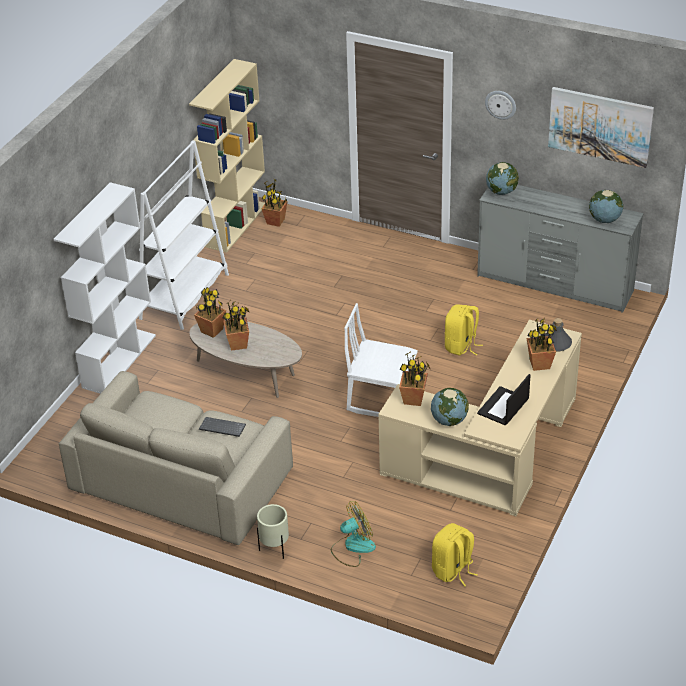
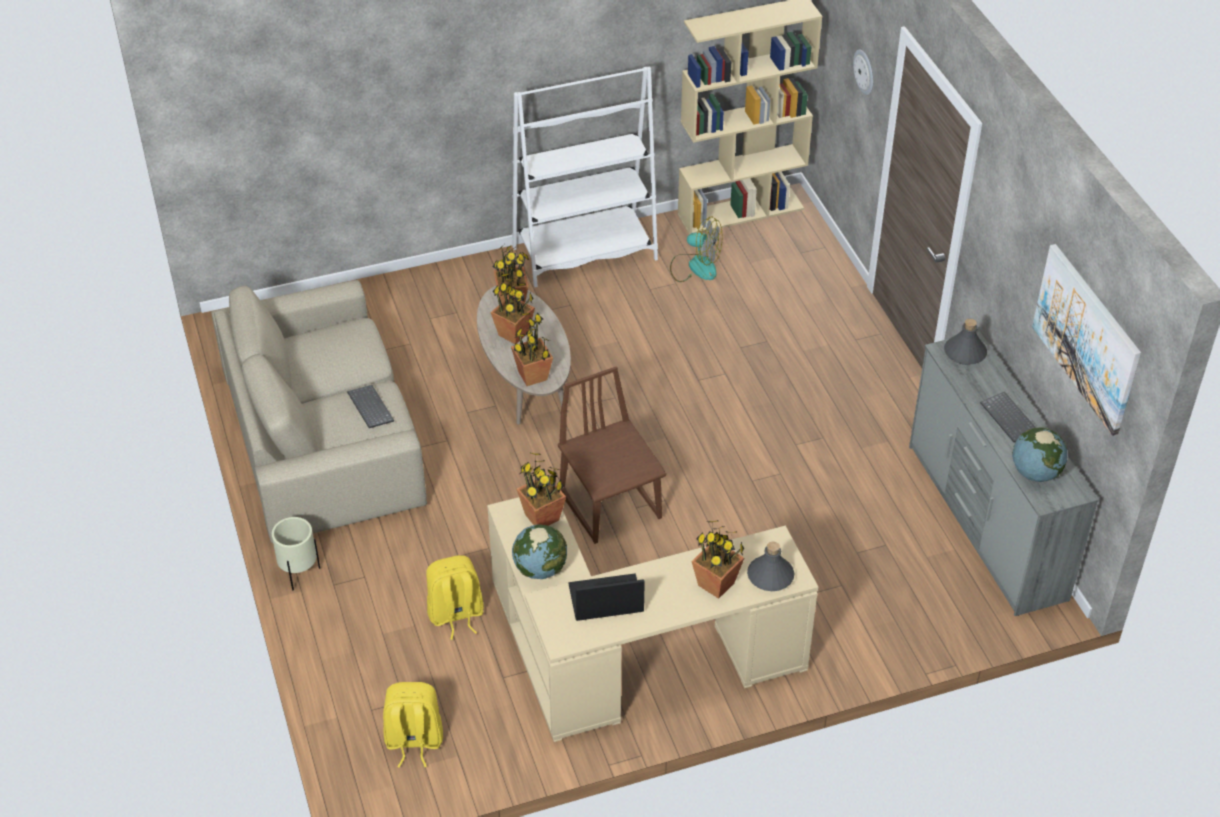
camera: 45 degrees right, 5 degrees up
(119, 361) = (438, 277): white bookcase -> none
(276, 221) = (785, 234): potted plant -> potted plant (533, 376)
(352, 547) = (363, 634): fan -> fan (695, 266)
(381, 398) = (611, 504): white chair -> brown chair
(461, 346) = (774, 512): yellow backpack -> yellow backpack (455, 615)
(500, 104) = (1007, 231): wall clock -> wall clock (864, 72)
(501, 192) = (965, 353): globe -> grey bottle
(561, 205) = (1010, 418): none -> keyboard

